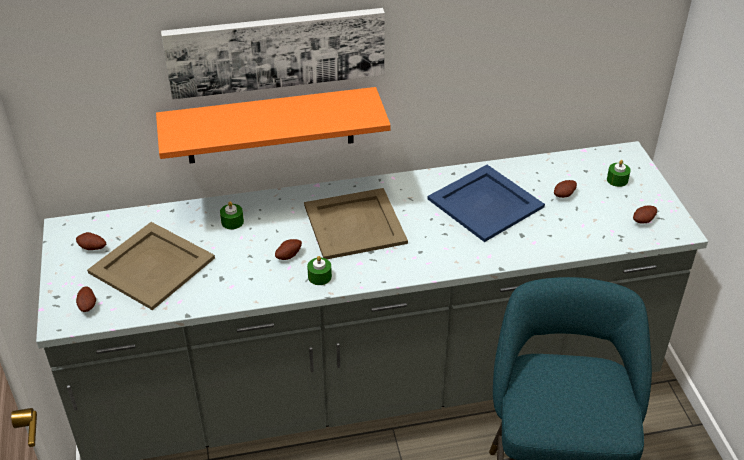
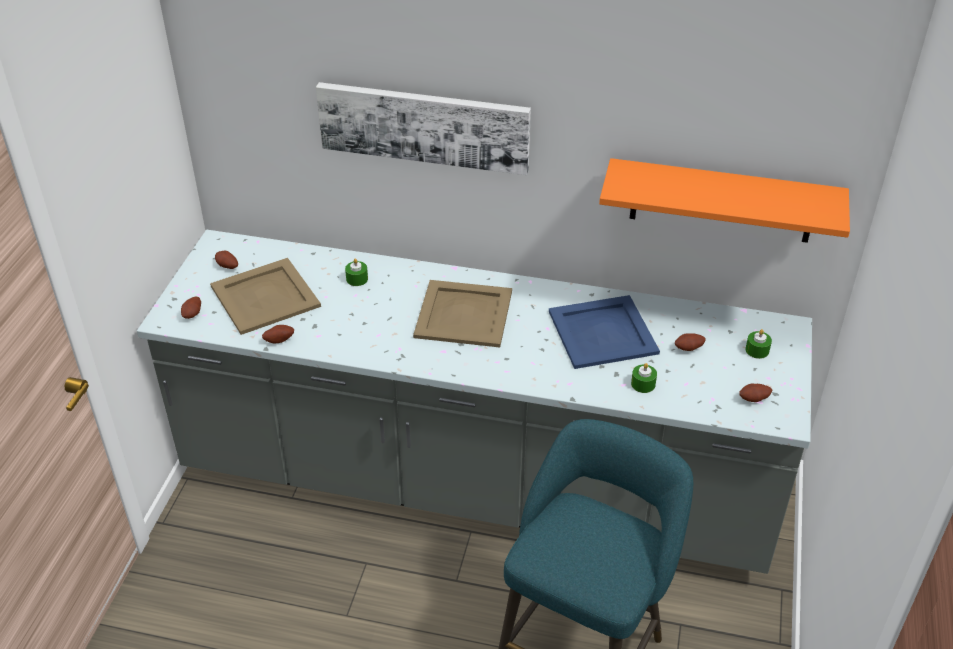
camera: 25 degrees right, 0 degrees up
(270, 126) = (415, 197): orange shelf -> orange shelf (722, 201)
(288, 255) = (385, 324): potato -> potato (279, 340)
(319, 276) = (399, 352): green candle -> green candle (643, 384)

